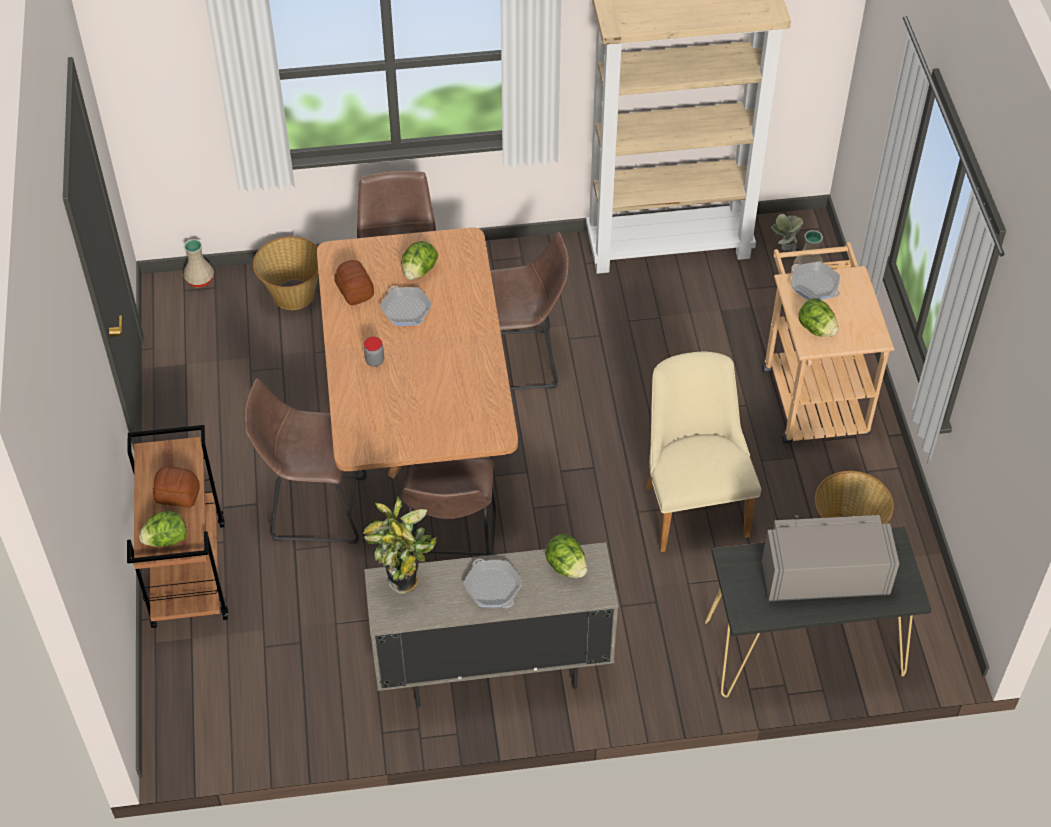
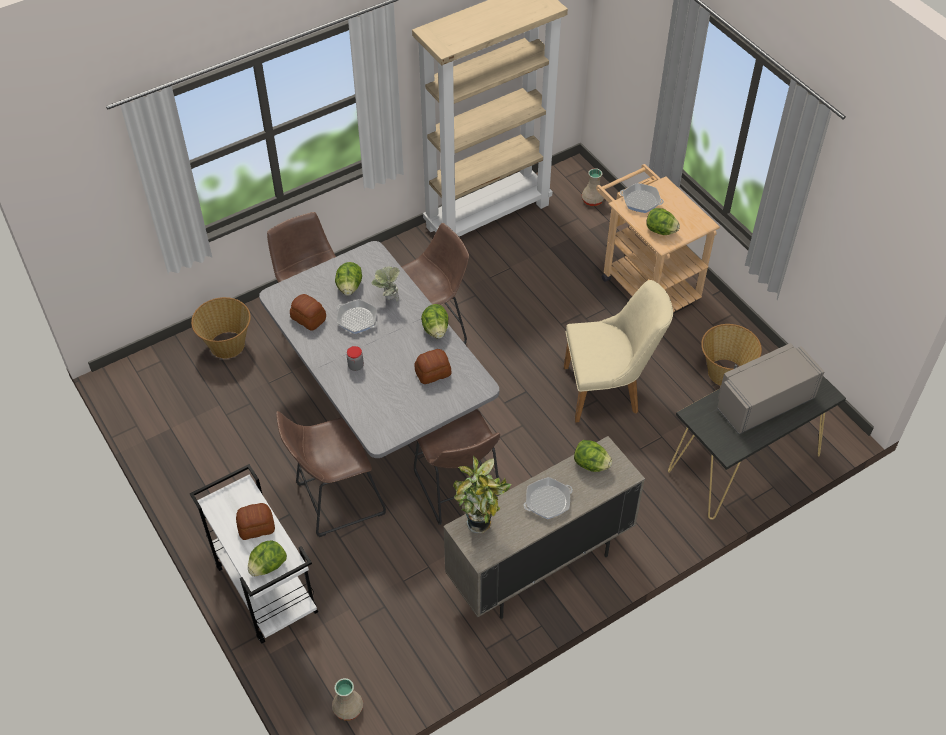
camera: 25 degrees left, 0 degrees up
(188, 573) = (265, 589): brown cart -> white cart
(200, 280) = (145, 359): beige vase -> beige vase (348, 708)
(420, 428) = (383, 409): brown dining table -> grey dining table
(453, 399) = (432, 372): none -> bread
(485, 352) = (435, 330): none -> lettuce
(493, 587) = (547, 501): frying pan -> frying pan turned 60 degrees counterclockwise
(692, 502) = (609, 390): beige chair -> beige chair turned 120 degrees clockwise
(784, 250) = (568, 191): potted plant -> potted plant (388, 299)

